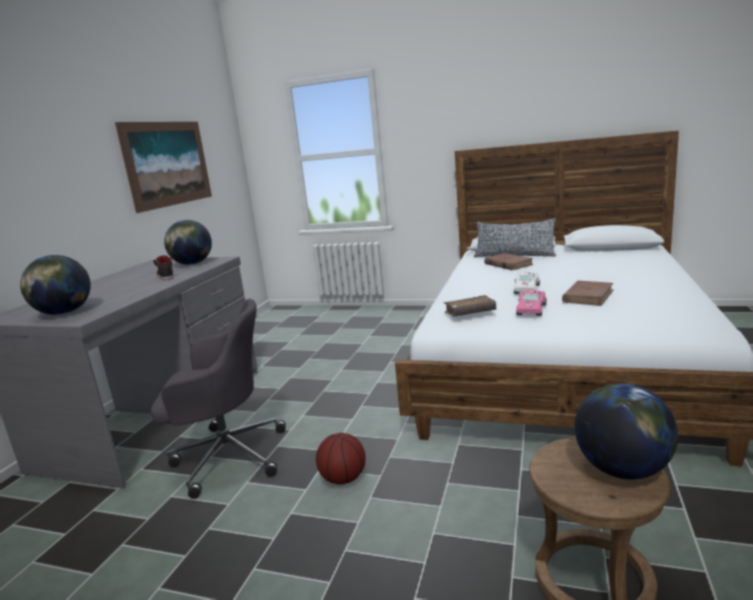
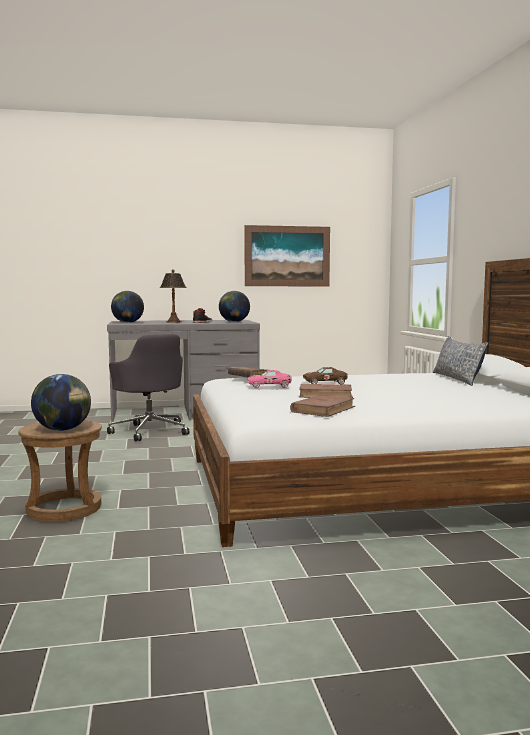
camera: 60 degrees right, 10 degrees down
(120, 288) = (173, 322): none -> table lamp
(343, 478) = (140, 453): basketball -> none
(508, 264) = (415, 379): brown book -> brown book (323, 409)
(526, 289) = (326, 383): white toy car -> brown toy car

